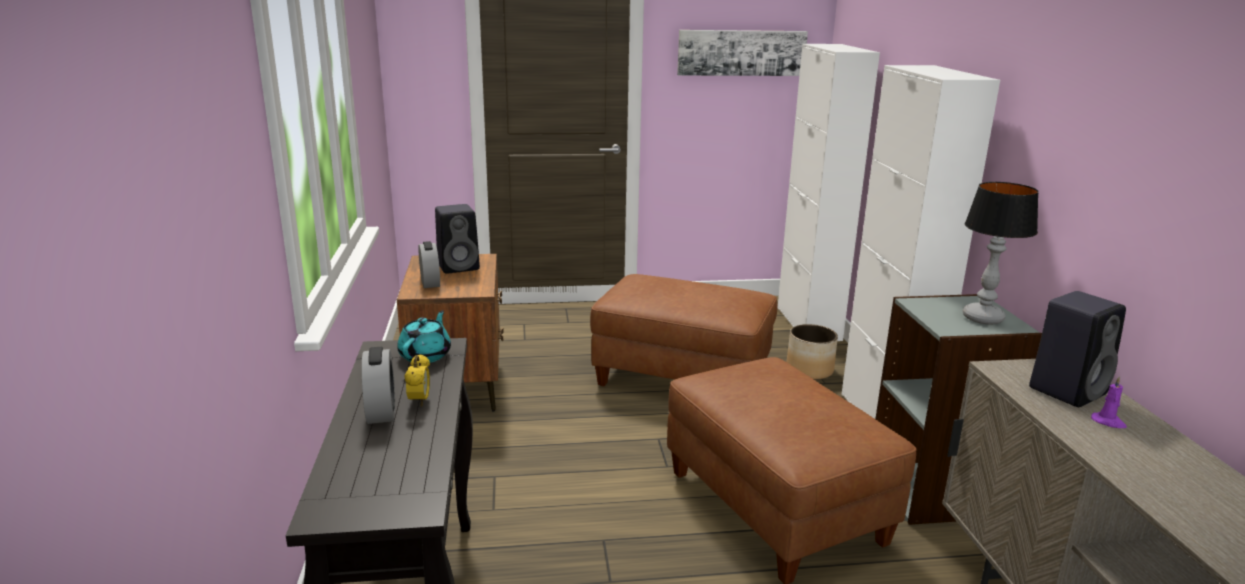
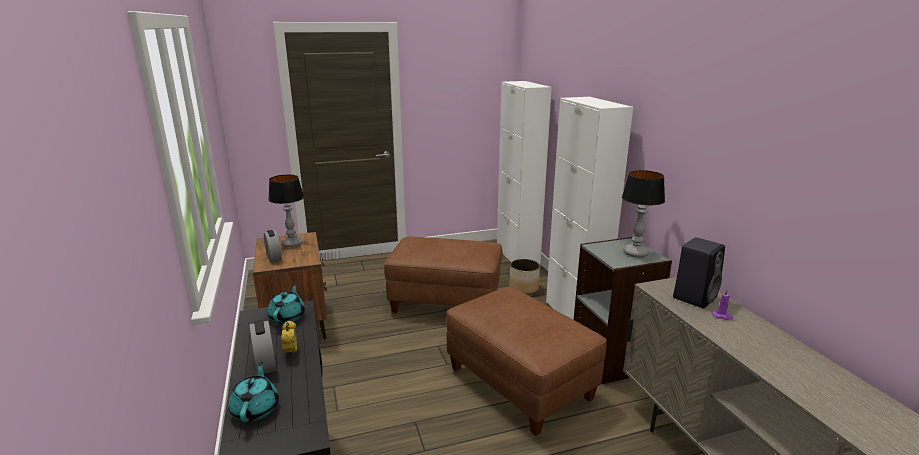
camera: 10 degrees left, 0 degrees up
(355, 465) = (256, 409): none -> turquoise teapot
(459, 266) = (292, 243): black speaker -> table lamp
(741, 52) = (463, 88): picture -> none

